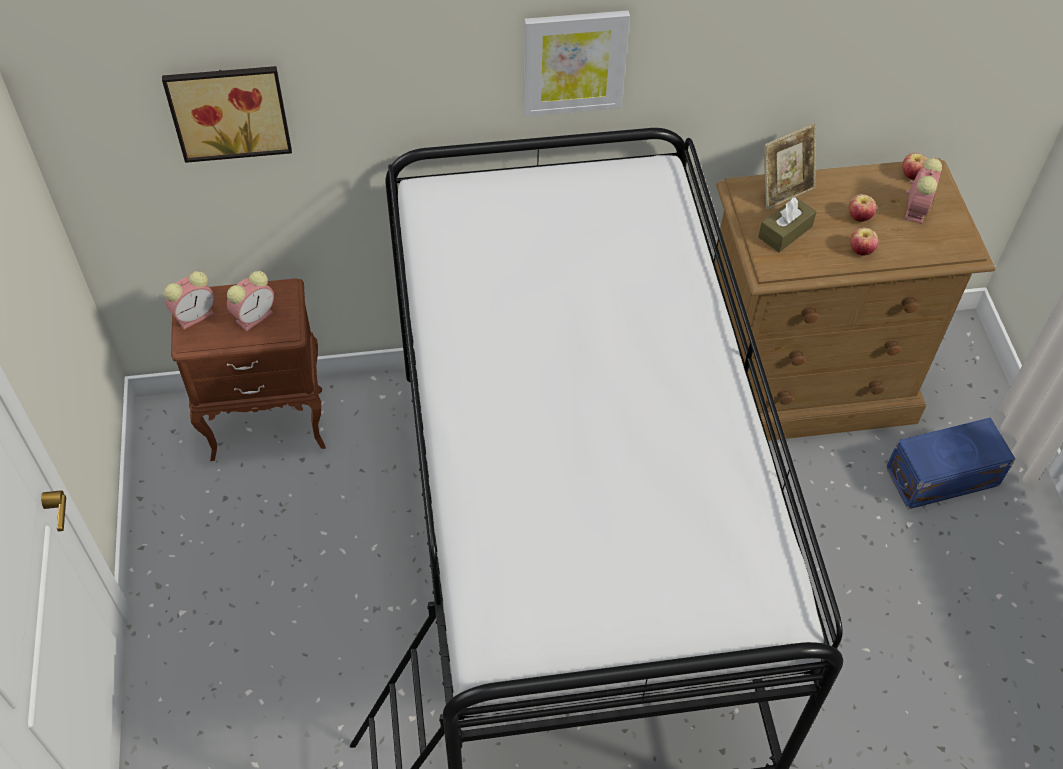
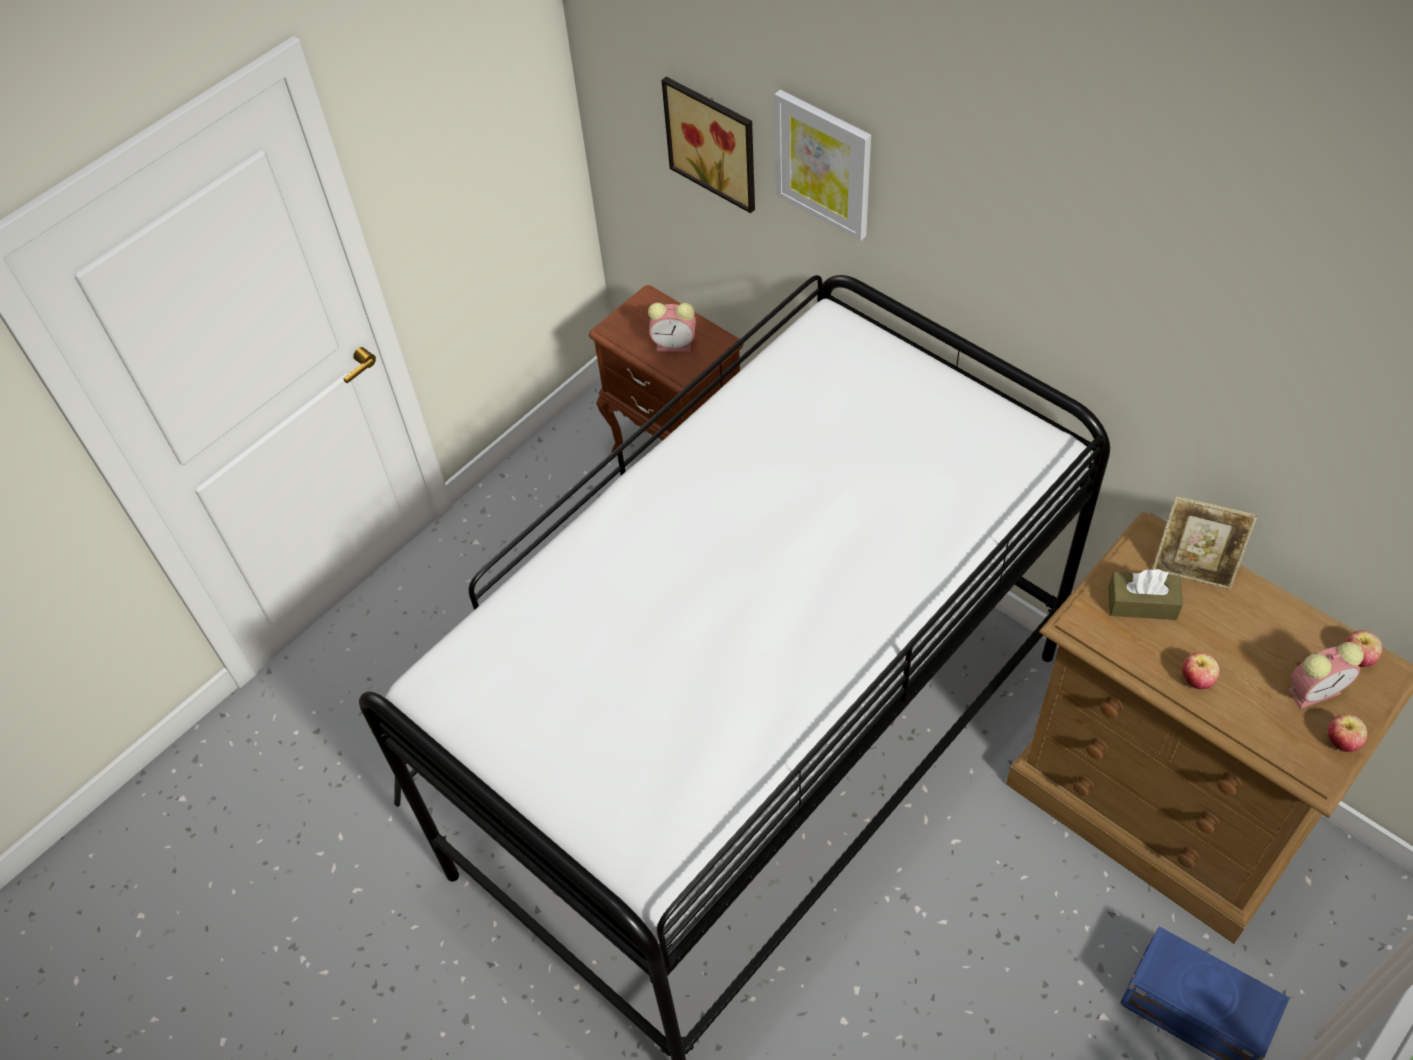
camera: 55 degrees right, 0 degrees up
(196, 315) = (638, 312): alarm clock -> none
(574, 62) = (1015, 279): picture -> picture (824, 164)
(859, 217) = (1239, 650): apple -> apple (1341, 741)

